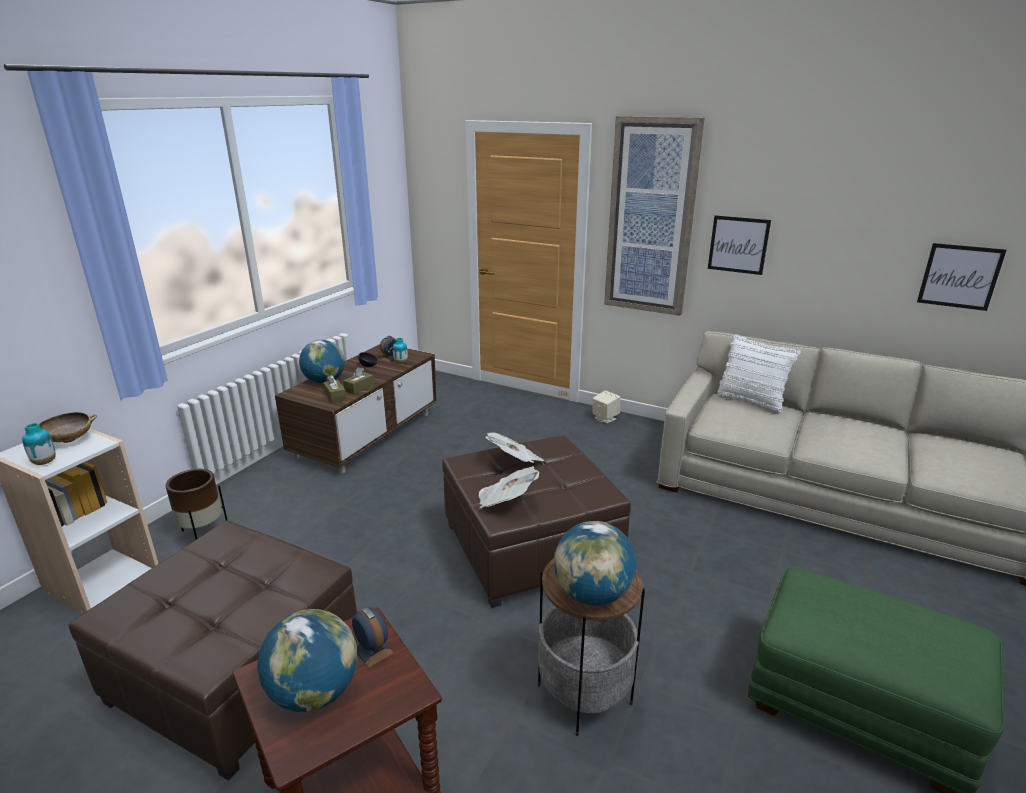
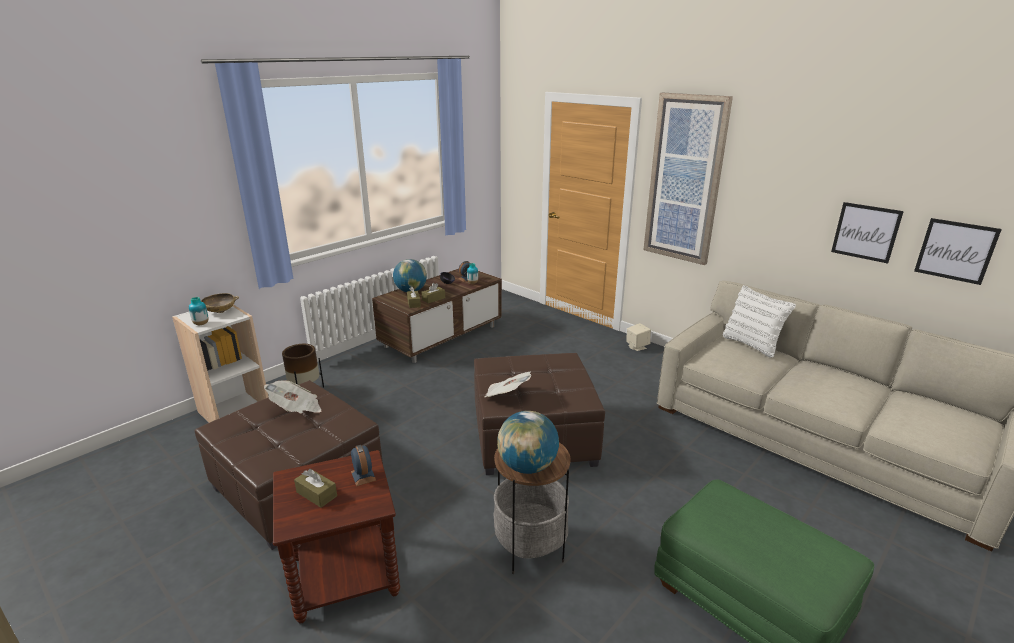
camera: 15 degrees right, 0 degrees up
(314, 692) = (316, 494): globe -> brown tissue box
(514, 461) = (527, 367): newspaper -> newspaper (296, 409)
(738, 245) = (756, 207): picture -> picture (866, 232)

